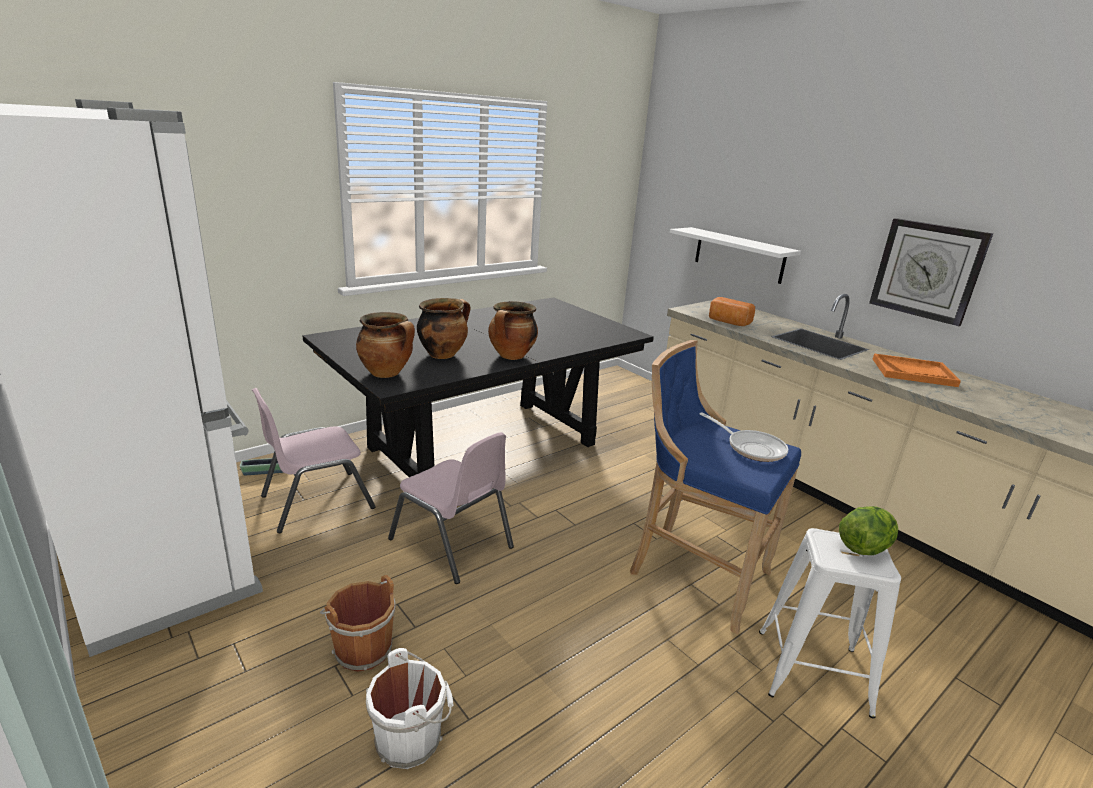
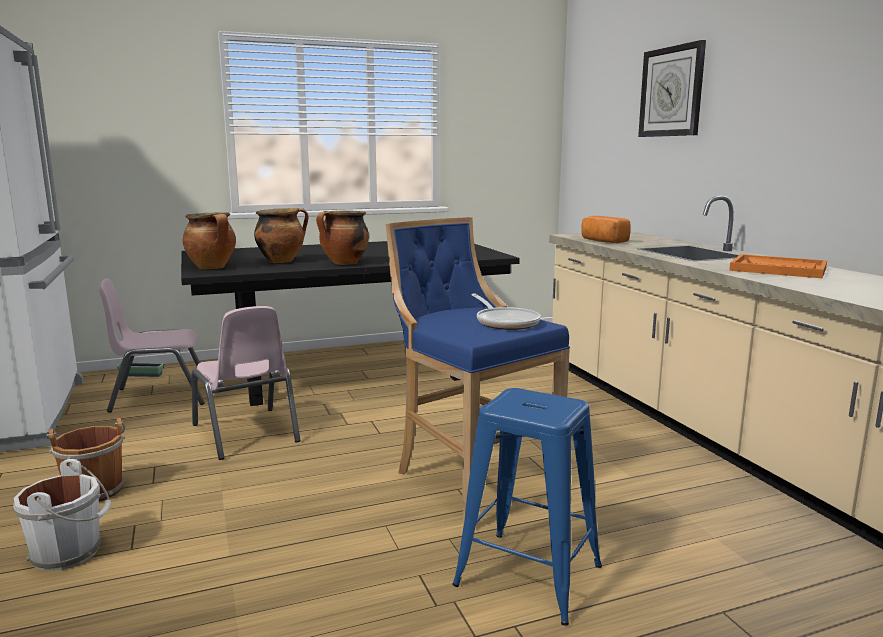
camera: 20 degrees right, 10 degrees down
(739, 255) = (643, 180): white shelf -> none
(812, 672) = (528, 575): white stool -> blue stool
(863, 548) = (554, 403): lettuce -> none
(927, 270) = (810, 156): wall clock -> wall clock (671, 92)

